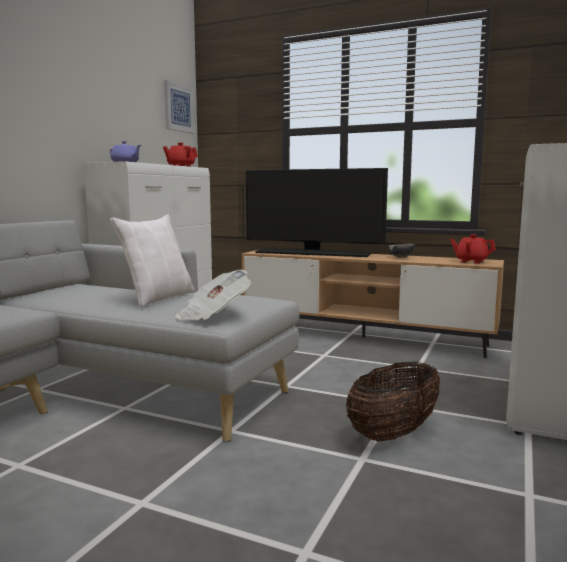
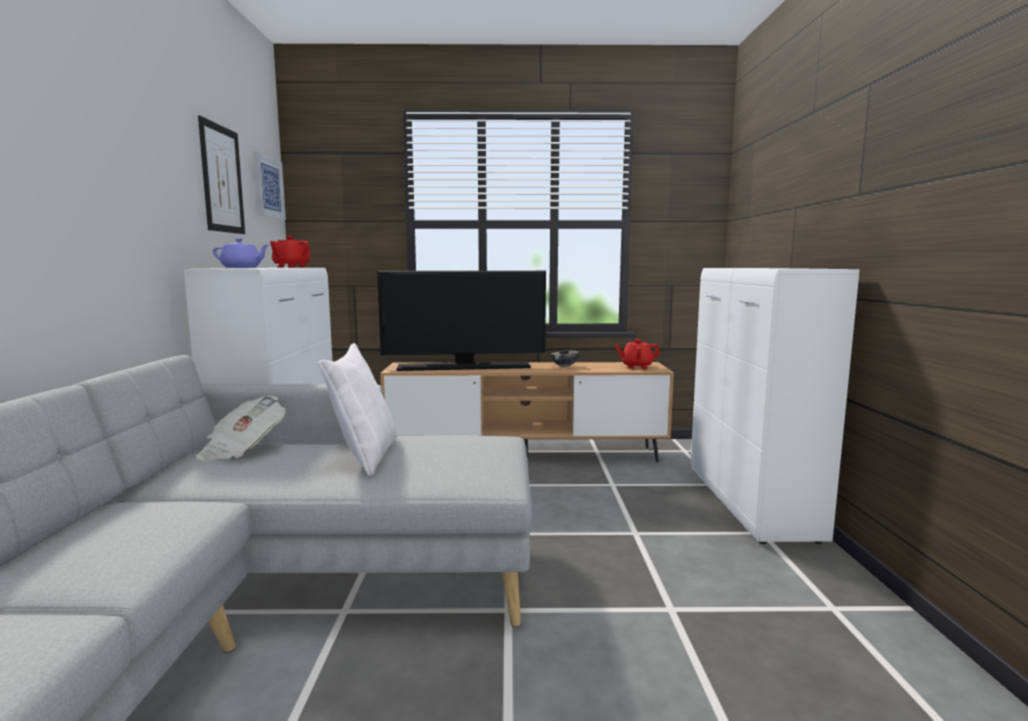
camera: 25 degrees left, 0 degrees up
(130, 101) = (222, 179): none -> picture
(213, 315) = (478, 474): newspaper -> newspaper (242, 449)
(394, 433) = (668, 569): basket -> none

